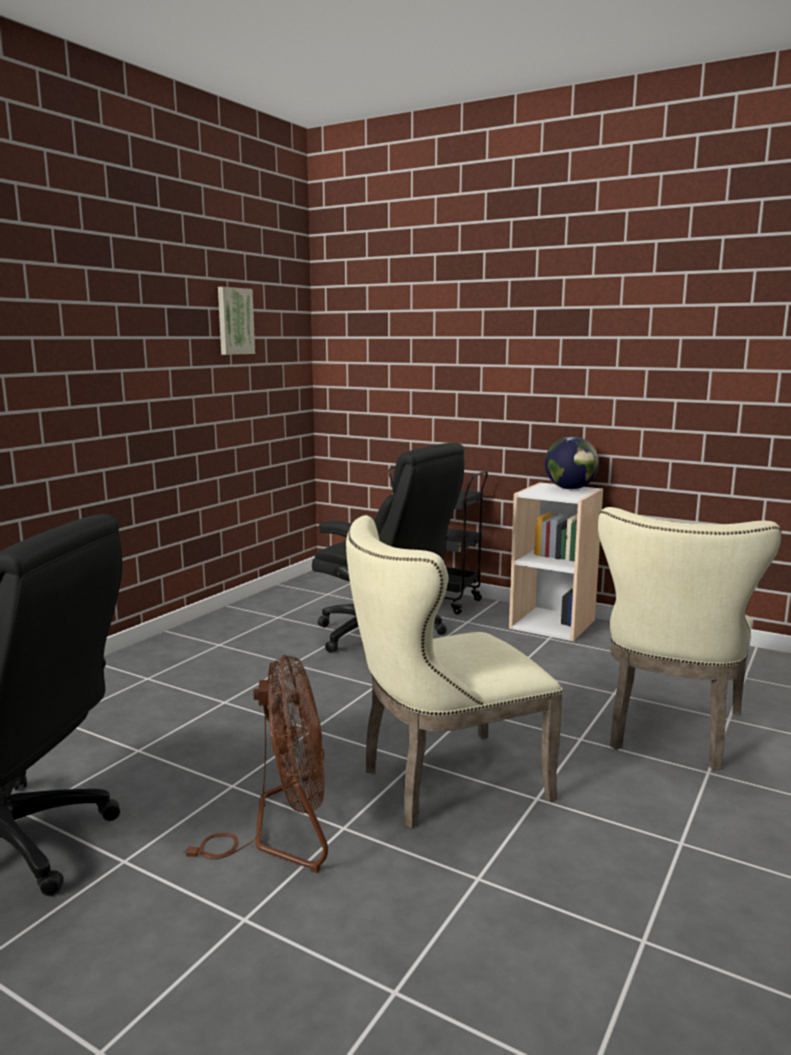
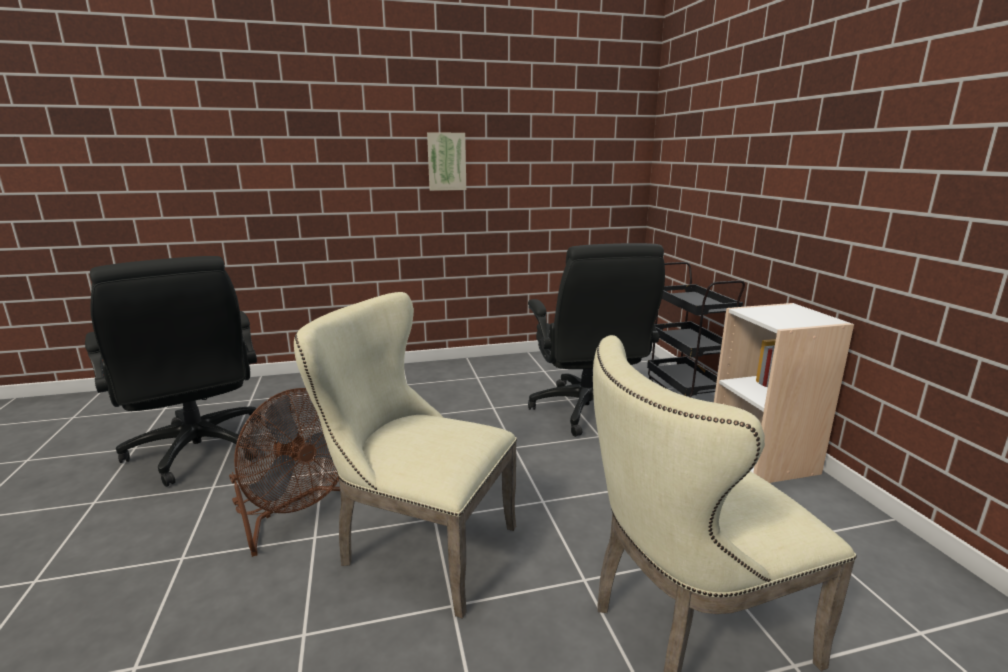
camera: 45 degrees right, 5 degrees up
(234, 321) = (557, 124): picture -> picture (446, 161)
(570, 489) = (807, 316): globe -> none

